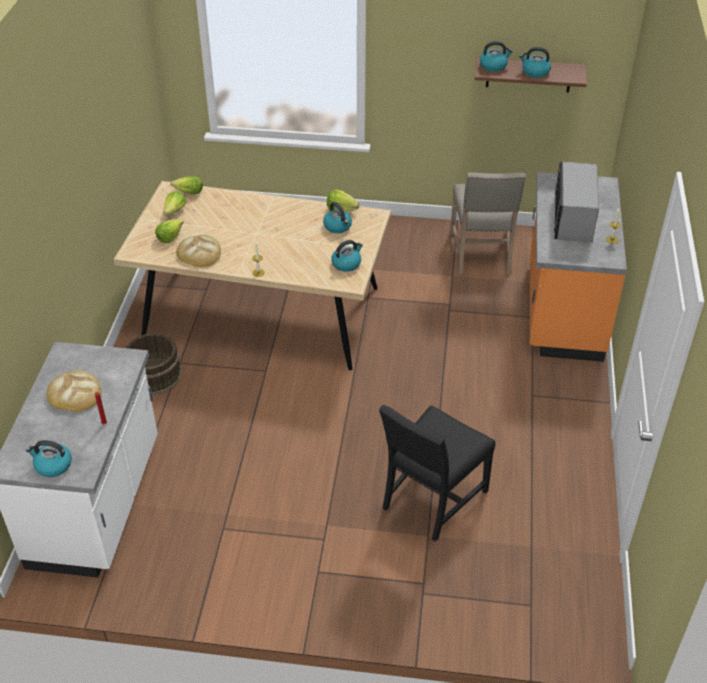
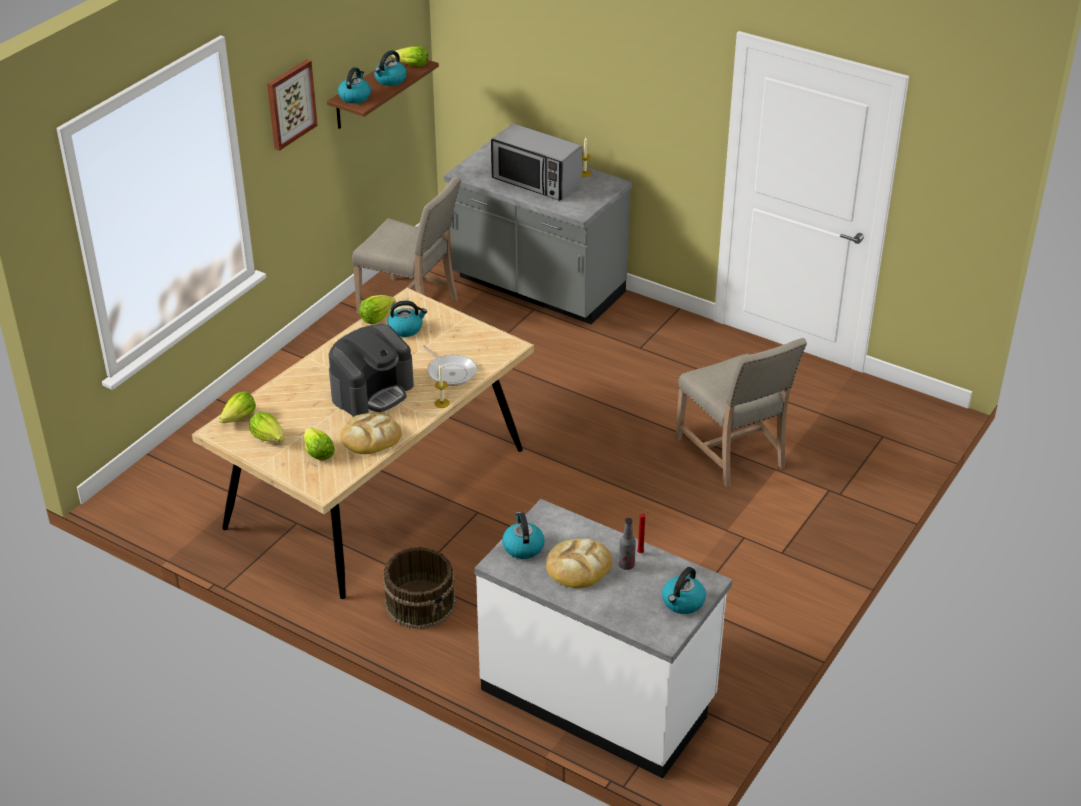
camera: 65 degrees left, 5 degrees down
(86, 420) = (626, 565): none -> bottle
(252, 237) = (372, 391): none -> coffee machine
(298, 264) = (450, 372): none -> frying pan
(346, 264) = (475, 340): kettle -> kettle (523, 547)
(431, 500) = (734, 453): black chair -> beige chair
(432, 38) = (290, 104): none -> picture
(562, 310) = (537, 288): orange counter -> grey counter
(568, 74) = (411, 65): none -> lettuce

